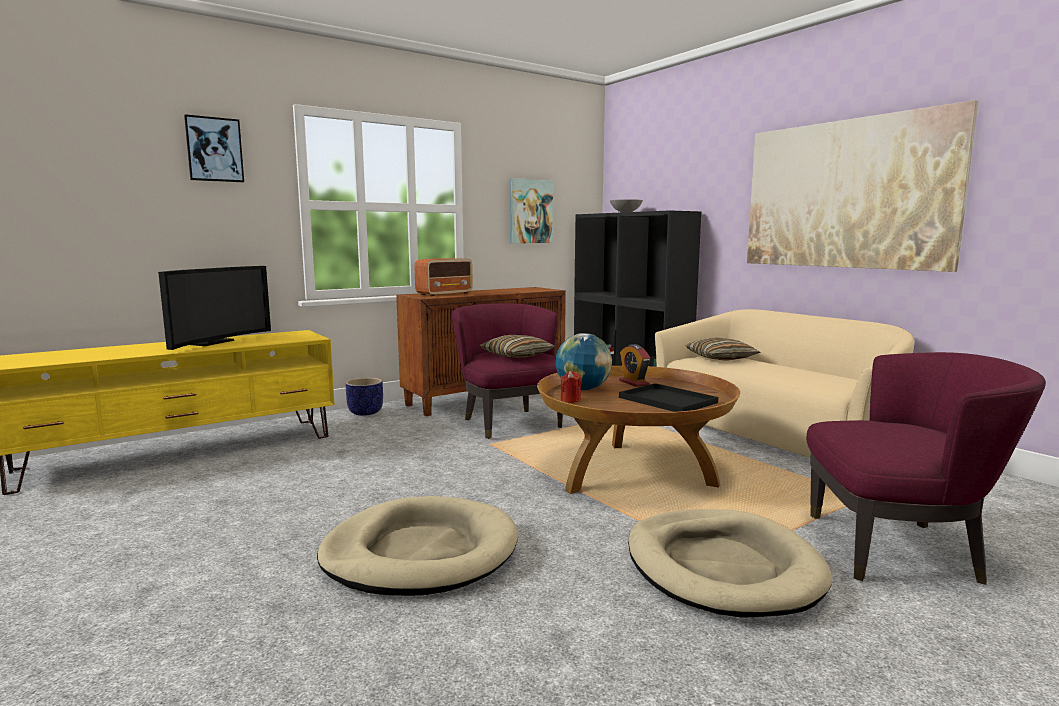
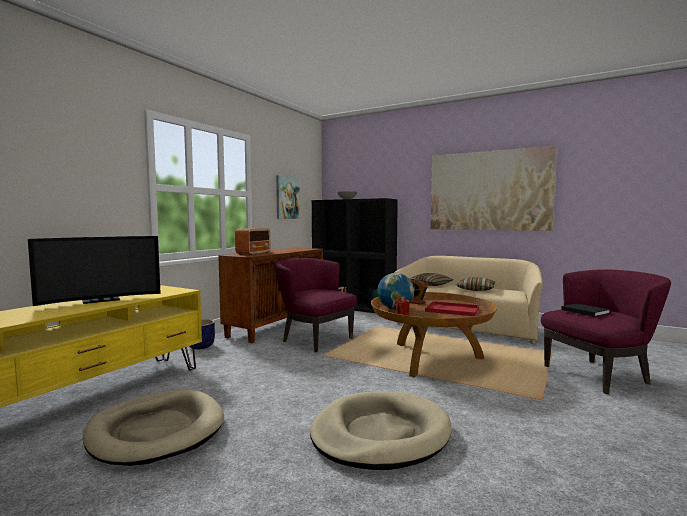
camera: 25 degrees left, 5 degrees down
(211, 342) = (100, 300): television -> television turned 60 degrees clockwise
(214, 149) = (85, 138): picture -> none
(517, 355) = (322, 292): pillow -> pillow (476, 290)
(665, 400) = (451, 310): black tray -> red tray
(722, 567) = (546, 402): beige dog bed -> beige dog bed (156, 431)
(879, 428) = (584, 311): none -> black book

